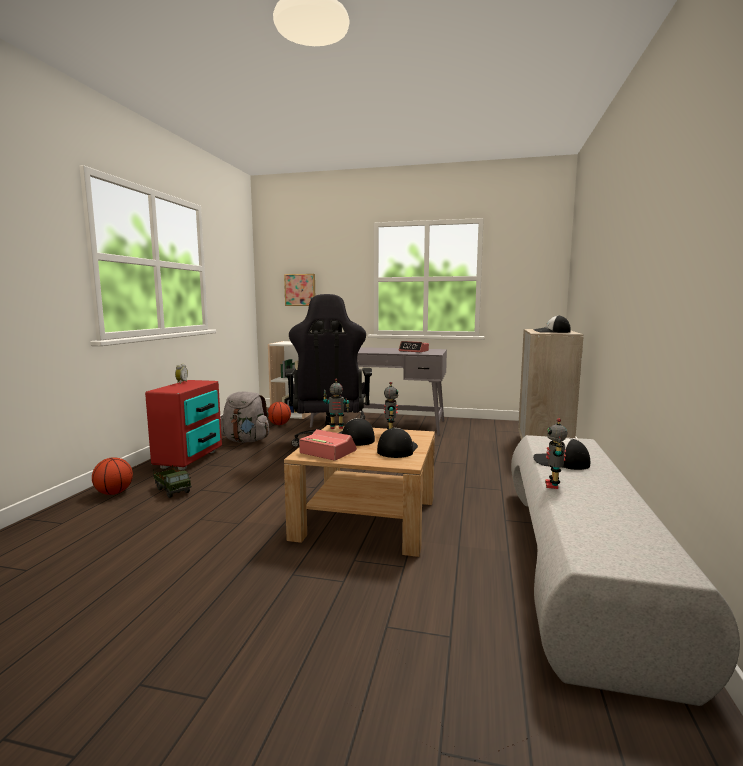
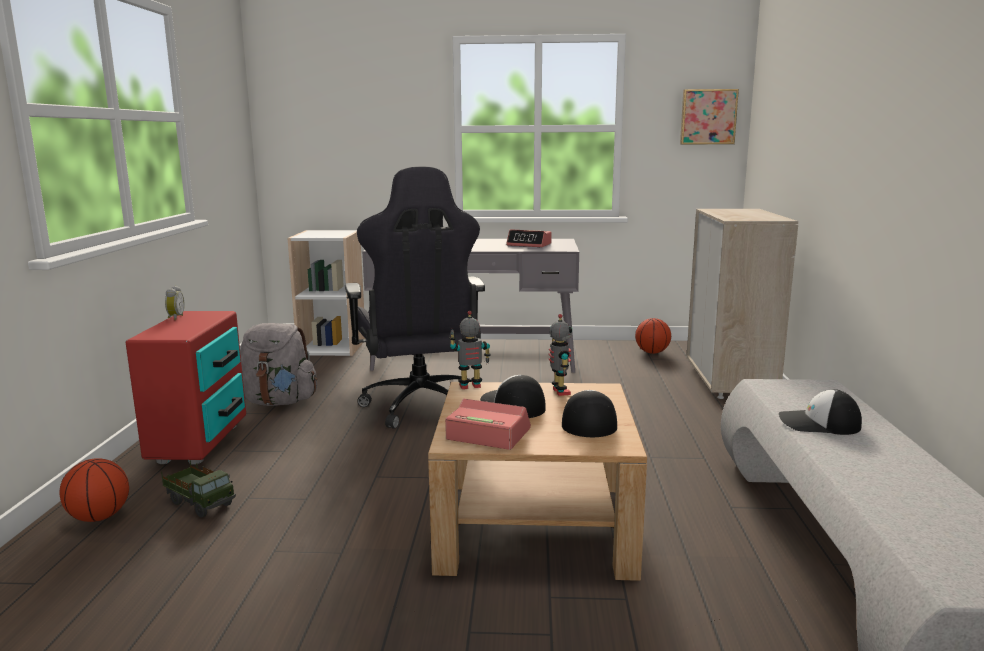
camera: 10 degrees left, 5 degrees up
(279, 424) = (318, 368): basketball -> basketball (652, 352)
(300, 290) = (332, 146): picture -> picture (708, 117)
(551, 332) = (747, 216): cap -> none
(553, 485) = (833, 464): toy robot -> none

